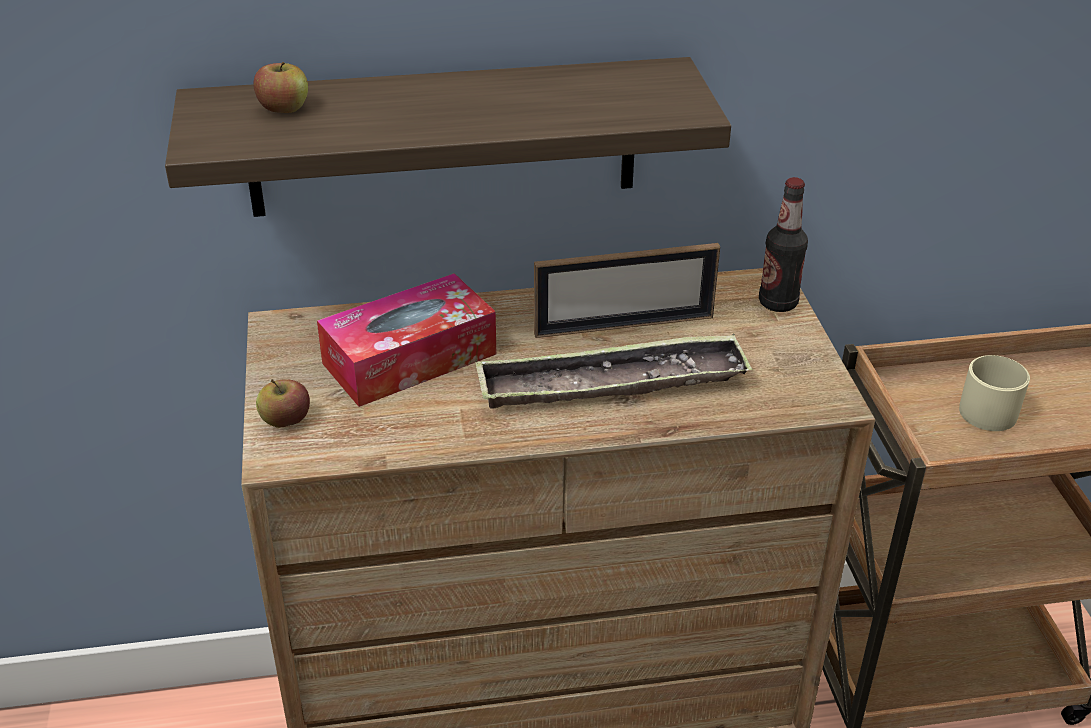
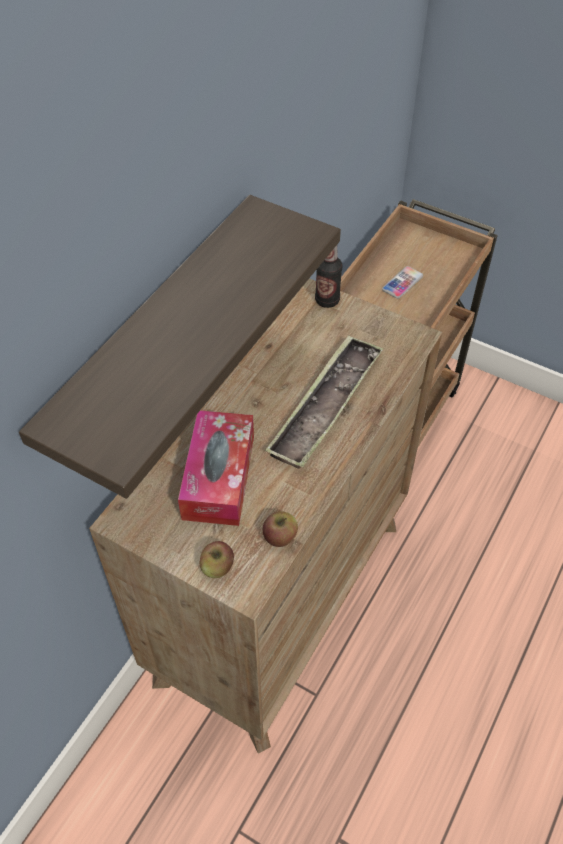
camera: 50 degrees left, 15 degrees up
(284, 108) = (112, 392): apple -> apple (280, 536)
(624, 325) = (284, 369): picture frame -> none
(985, 407) = (402, 283): beige mug -> phone

